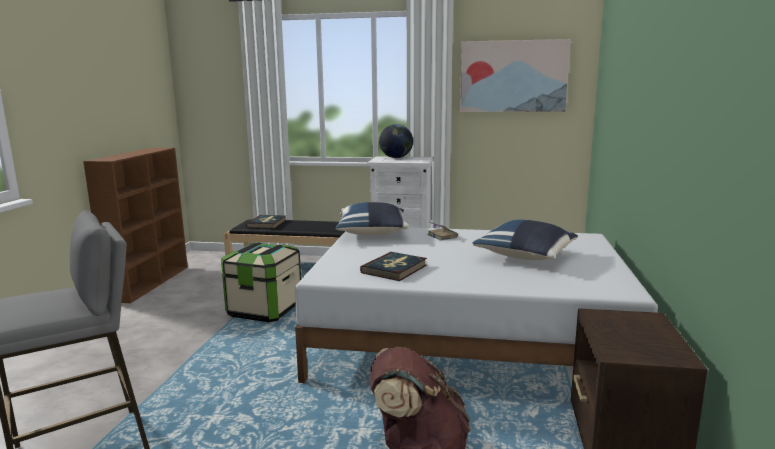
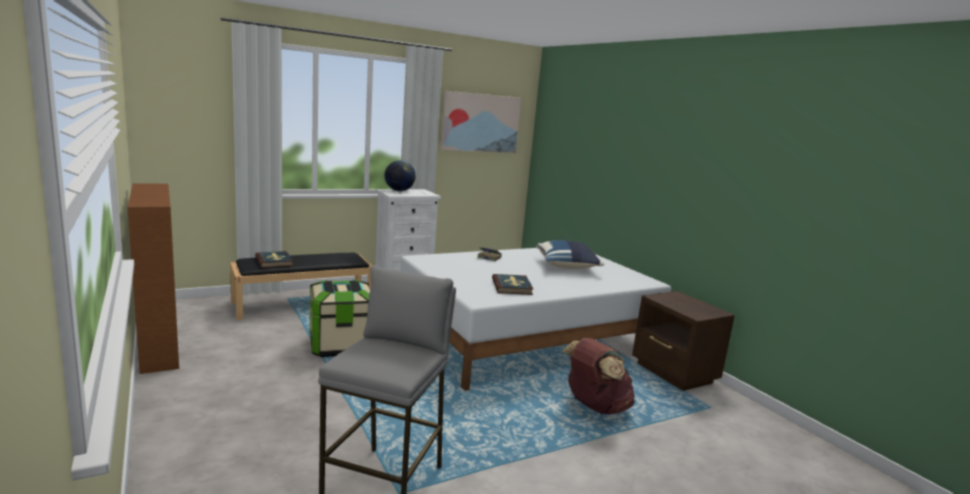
camera: 40 degrees left, 0 degrees up
(372, 233) = (437, 261): blue pillow -> none

